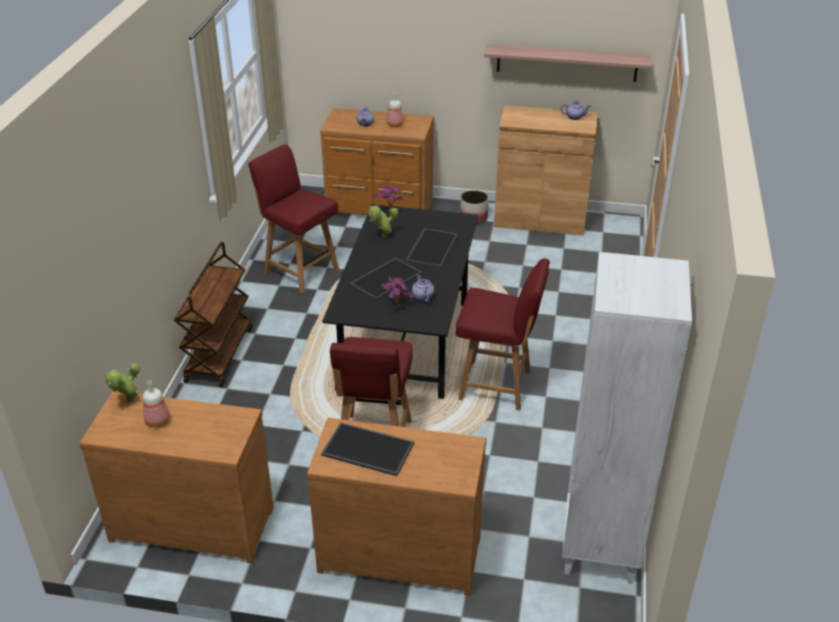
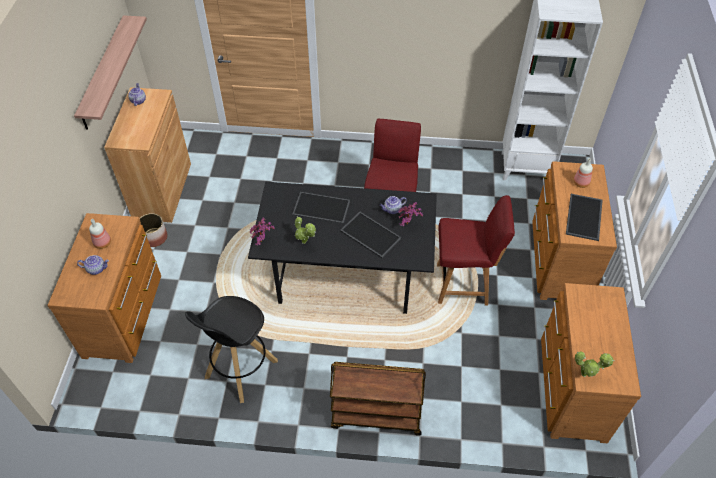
camera: 95 degrees left, 15 degrees up
(157, 421) = (600, 347): bottle -> bottle (581, 183)
(300, 271) = (240, 369): red chair -> black stool

